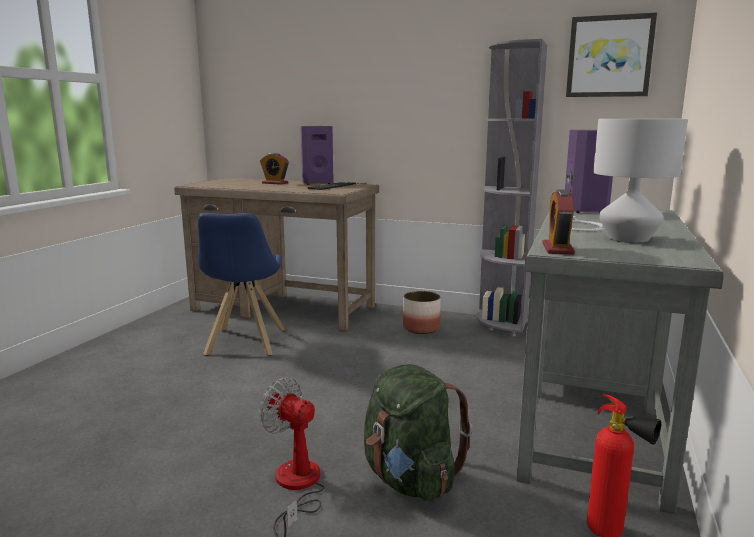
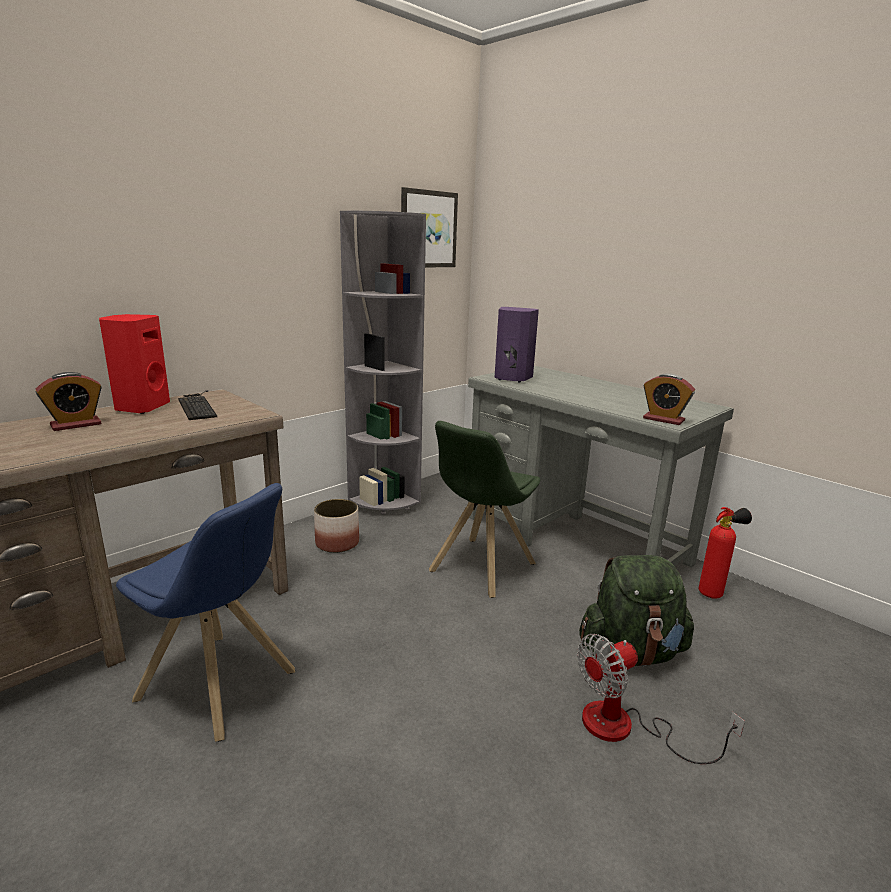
camera: 65 degrees left, 5 degrees up
(316, 183) = (140, 407): purple speaker -> red speaker
(463, 383) = (481, 567): none -> green chair
(608, 233) = (612, 397): grey table lamp -> none

